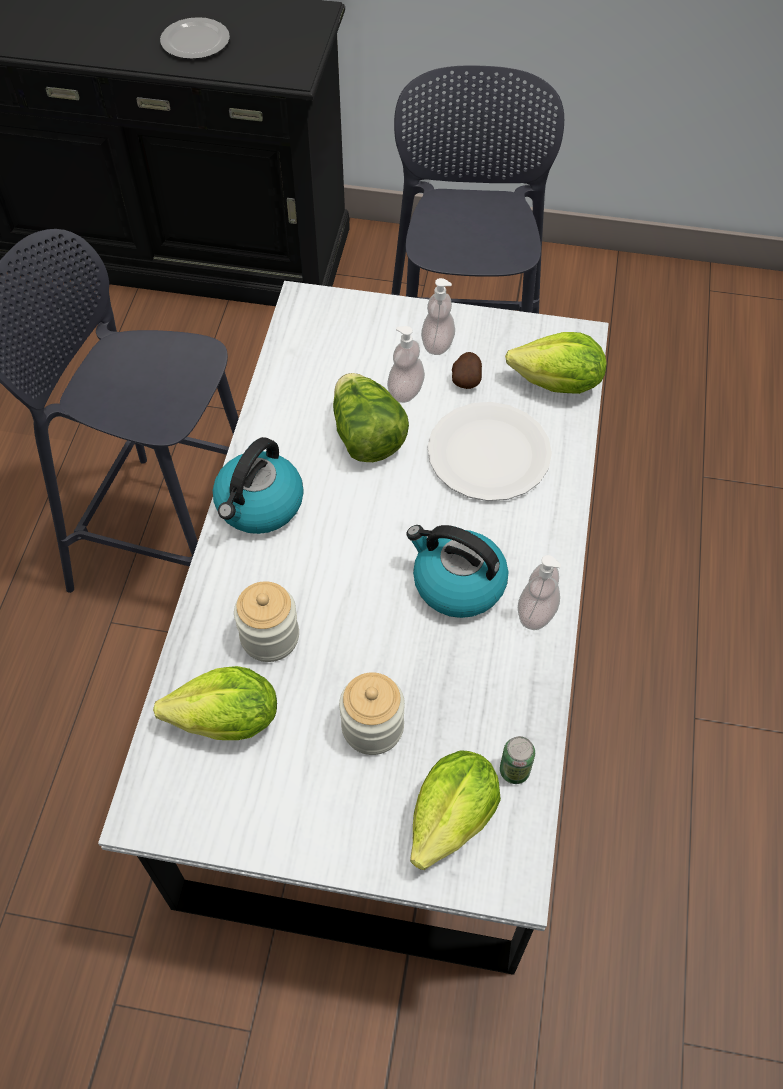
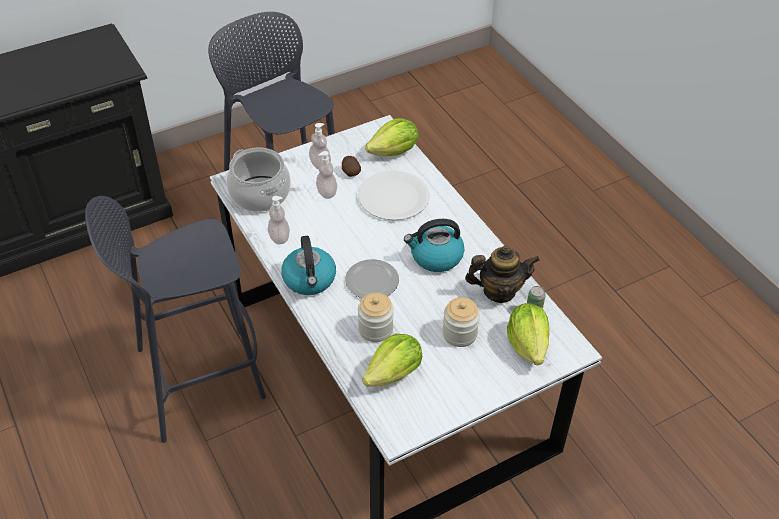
camera: 40 degrees left, 10 degrees down
(195, 42) = (47, 78): plate -> plate (372, 282)
(320, 342) = (260, 194): none -> cooking pot
(366, 436) = (329, 222): lettuce -> none
(495, 701) = (499, 291): none -> teapot
(536, 613) = (480, 248): soap dispenser -> soap dispenser (279, 237)

